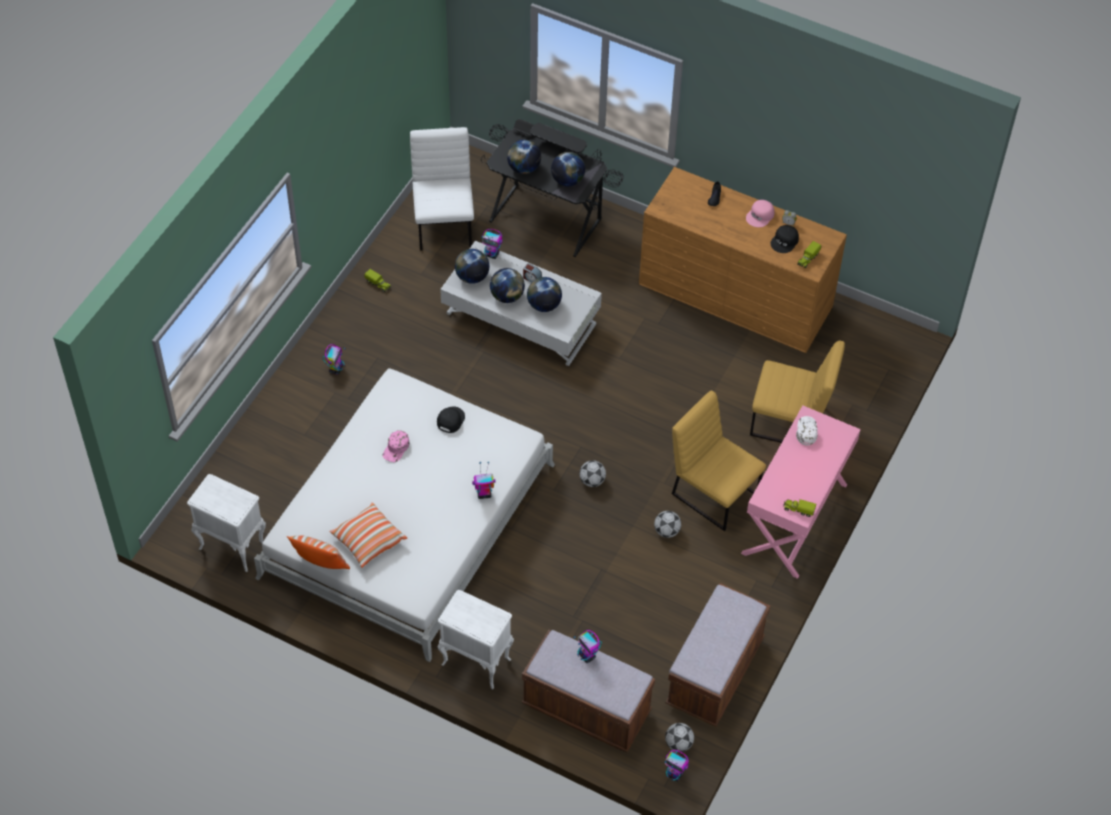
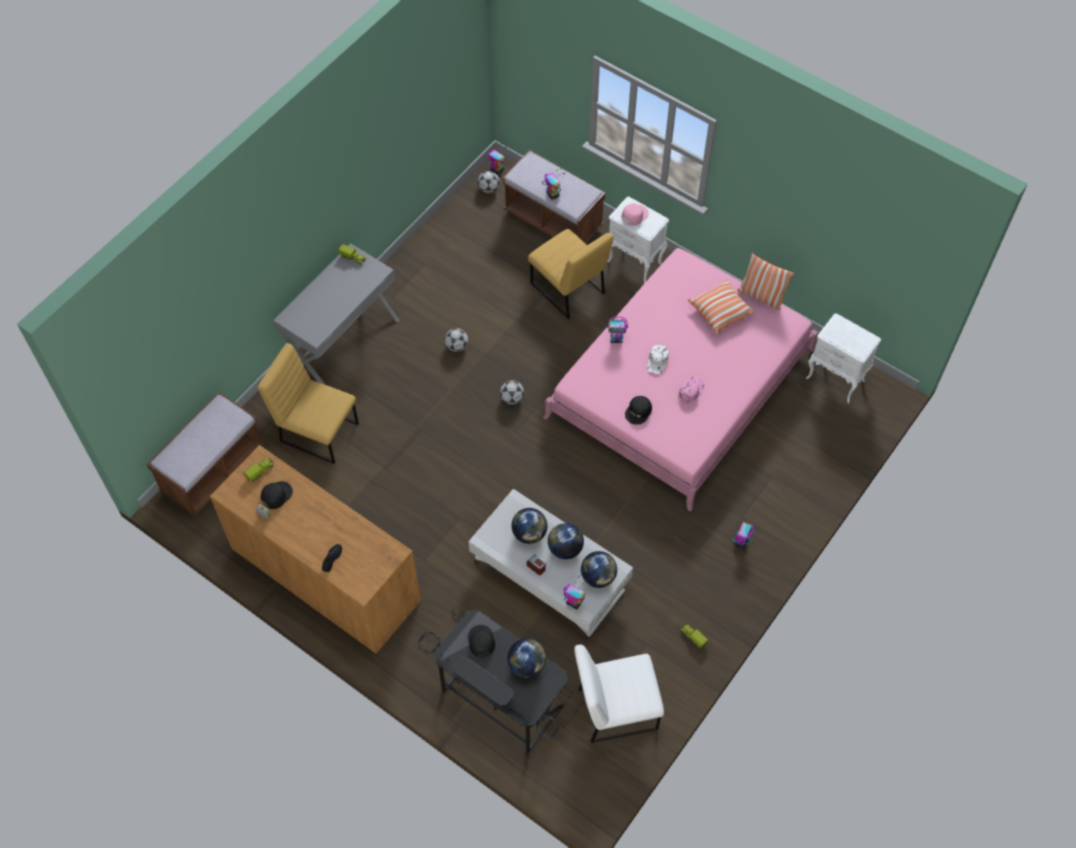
camera: 170 degrees left, 5 degrees up
(408, 520) = (680, 383): white bed -> pink bed
(444, 223) = (615, 708): white chair -> white chair turned 75 degrees clockwise
(567, 180) = (481, 641): globe -> black cap
(713, 492) = (407, 374): yellow chair -> yellow chair (568, 290)
(715, 673) = (447, 233): brown bench -> brown bench (213, 470)
(760, 216) = (291, 529): pink cap -> pink cap (634, 215)
(795, 519) = (343, 343): pink desk -> grey desk
(806, 431) = (322, 323): white cap -> white cap (657, 361)

